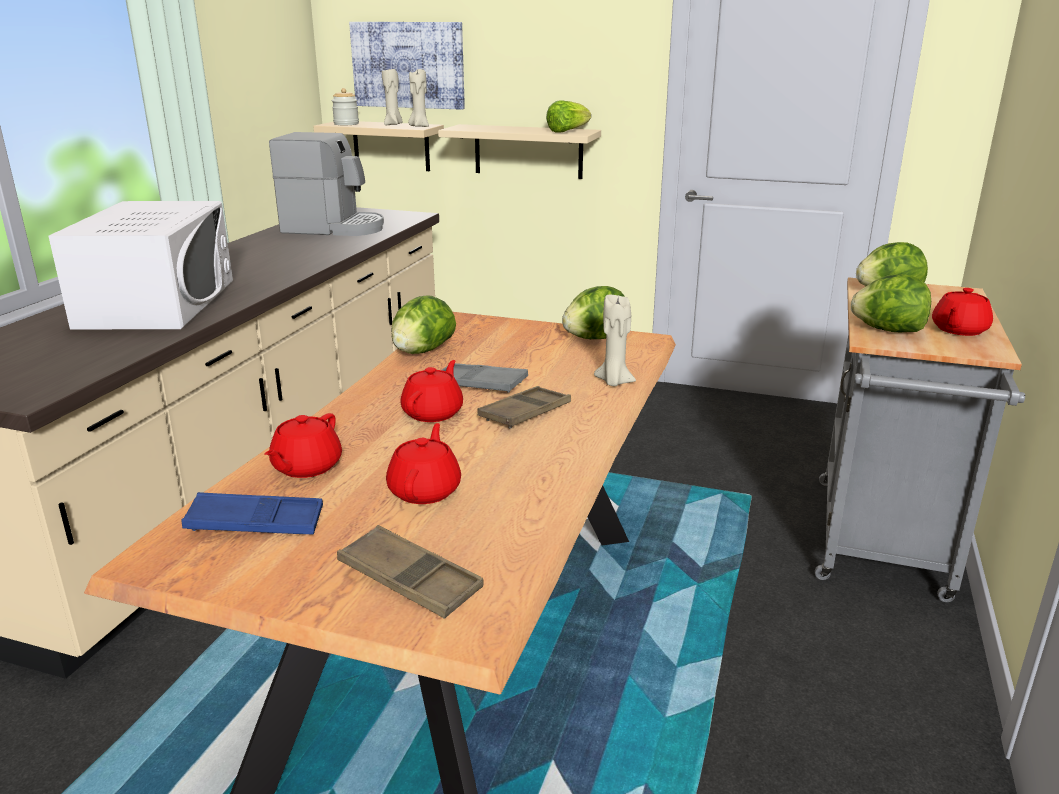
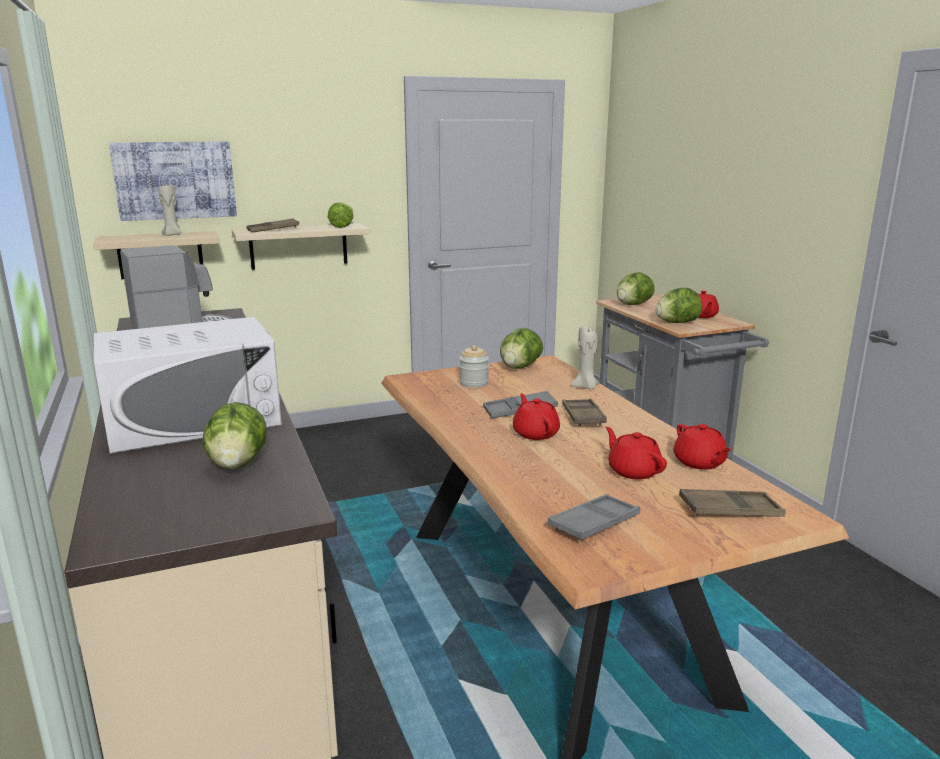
camera: 40 degrees left, 5 degrees down
(158, 303) = (194, 420): white microwave -> white microwave turned 105 degrees clockwise
(256, 523) = (594, 523): blue tray -> grey tray
(305, 467) = (542, 486): red teapot -> red teapot (699, 463)
(346, 124) = (123, 238): jar -> jar (474, 383)
(419, 126) = (203, 234): beige candle -> none
(422, 351) = (437, 403): lettuce -> lettuce (238, 464)
(489, 128) = (273, 230): none -> brown tray

